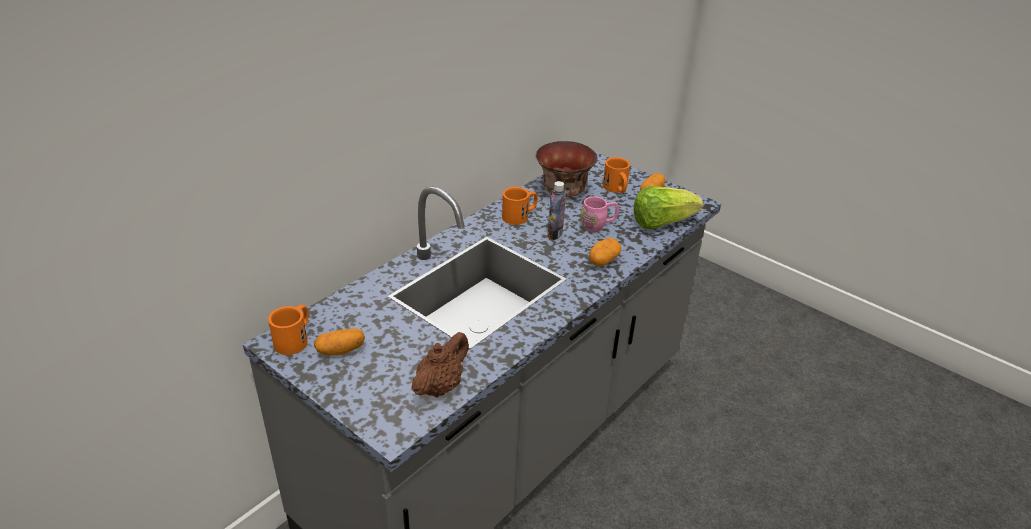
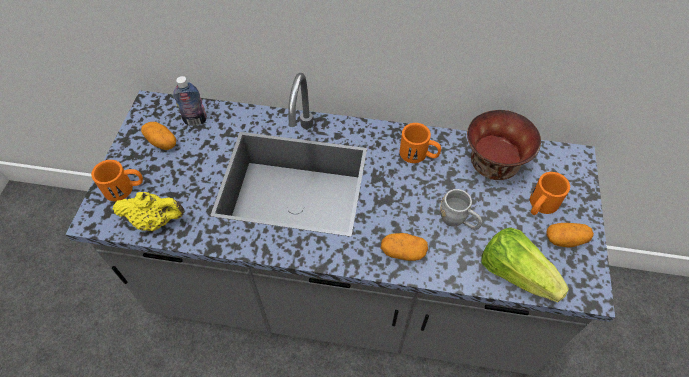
camera: 60 degrees right, 20 degrees up
(295, 339) = (159, 111): orange mug -> orange mug (125, 188)
(440, 386) = (156, 221): brown teapot -> yellow teapot
(555, 234) = (413, 194): bottle -> bottle (195, 120)
(598, 226) = (458, 221): pink mug -> grey mug

